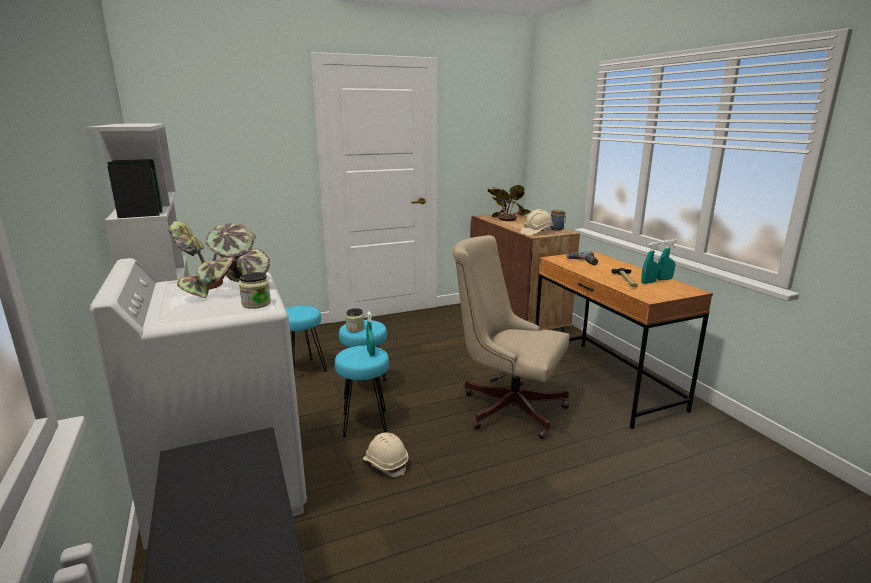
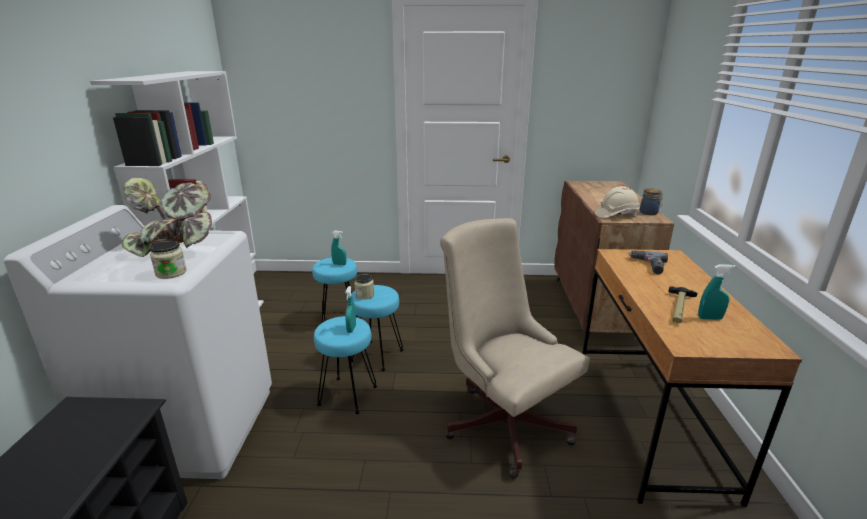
camera: 25 degrees right, 5 degrees up
(385, 464) = (331, 450): beige hard hat -> none
(506, 217) = (604, 187): potted plant -> none
(664, 279) = (741, 317): turquoise spray bottle -> turquoise spray bottle (339, 264)

